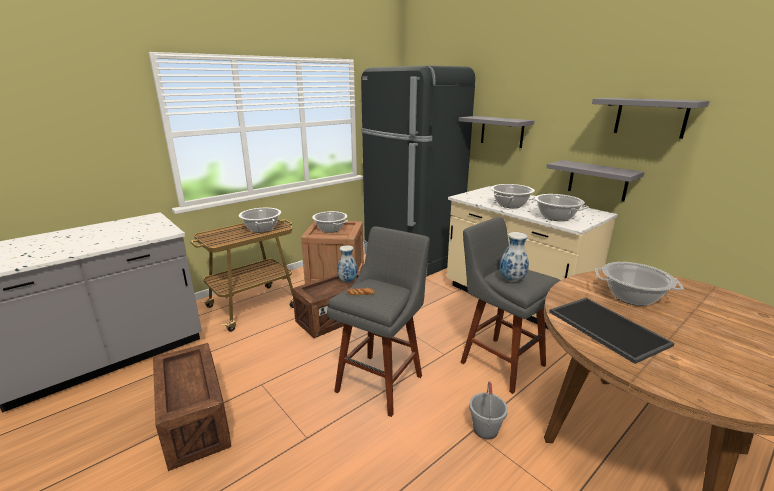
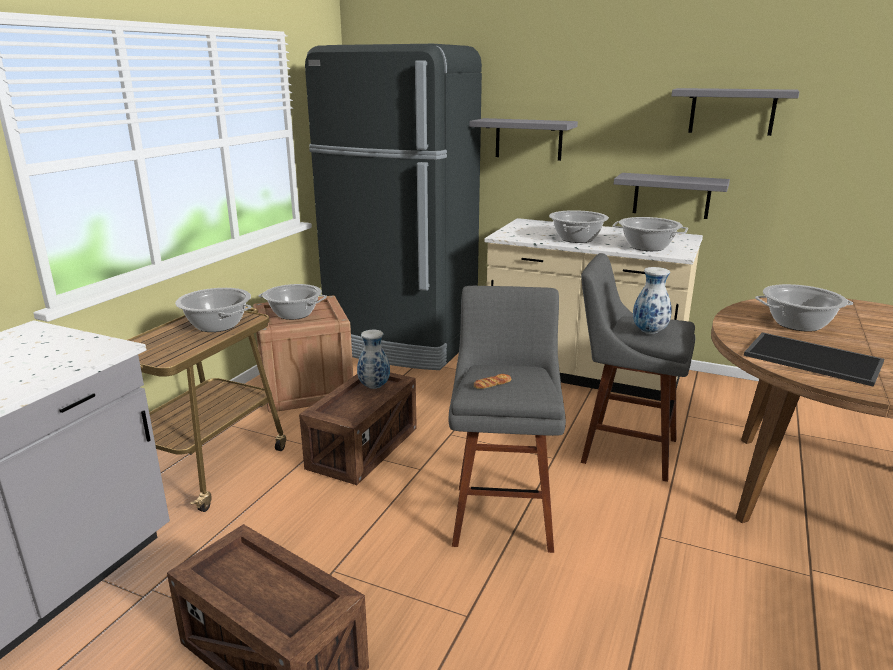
camera: 25 degrees left, 0 degrees up
(485, 430) = (672, 530): grey bucket -> none

